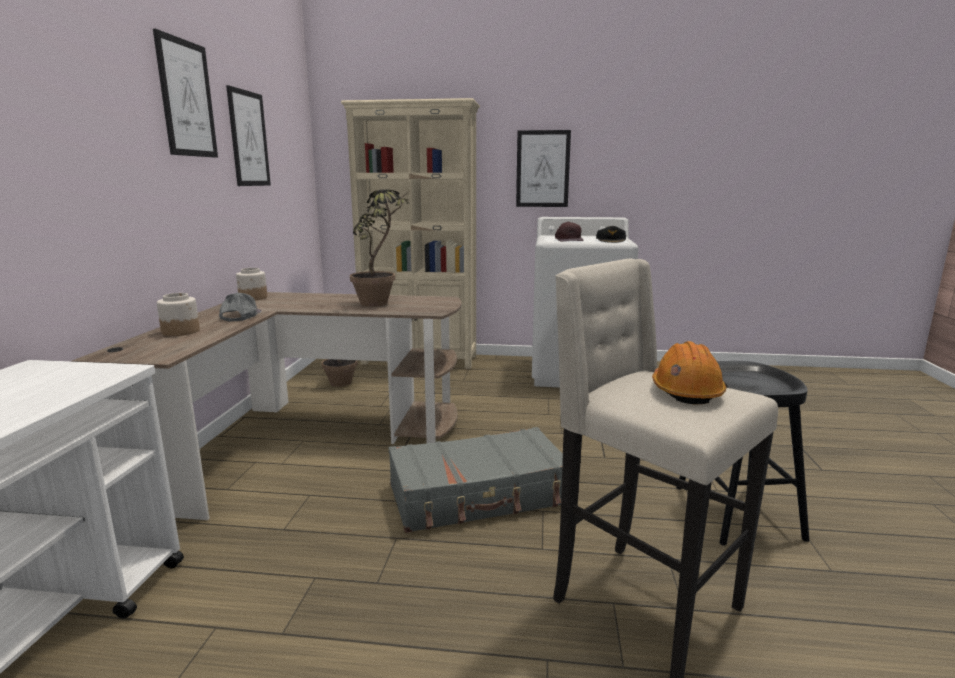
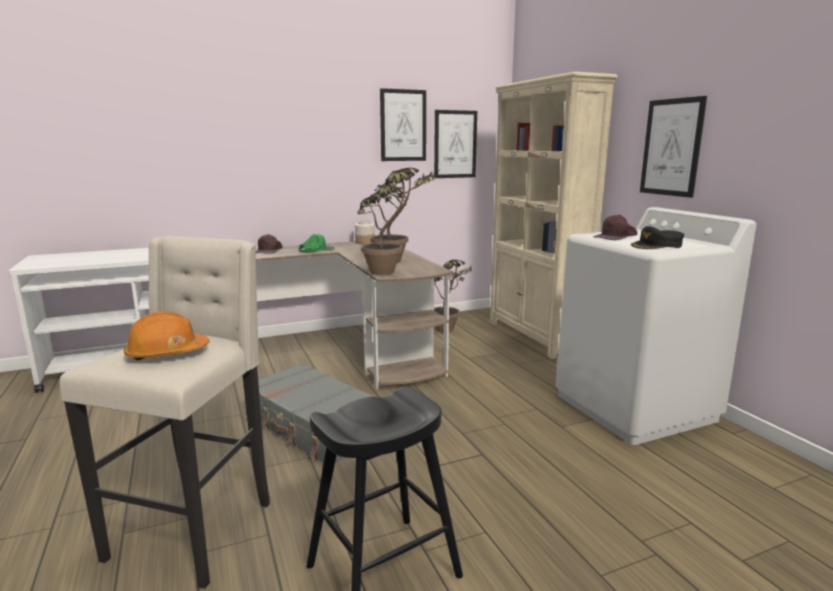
camera: 60 degrees right, 0 degrees up
(181, 331) = (269, 250): jar -> brown cap
(187, 99) = (331, 103): picture -> picture (455, 144)
(240, 315) = (316, 250): grey cap -> green cap
(421, 309) = (391, 271): none -> potted plant

